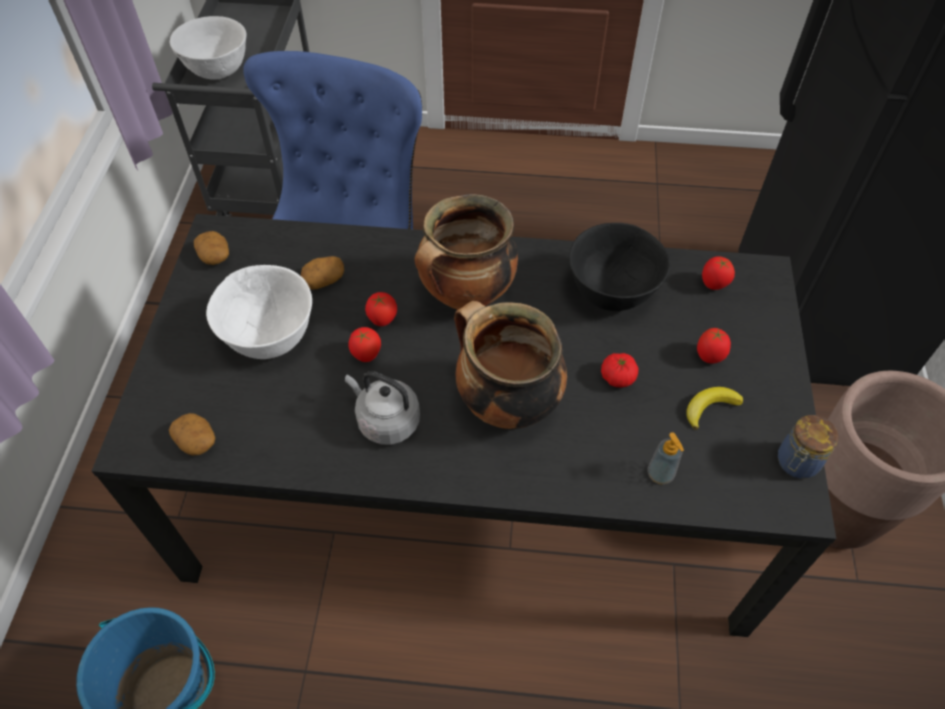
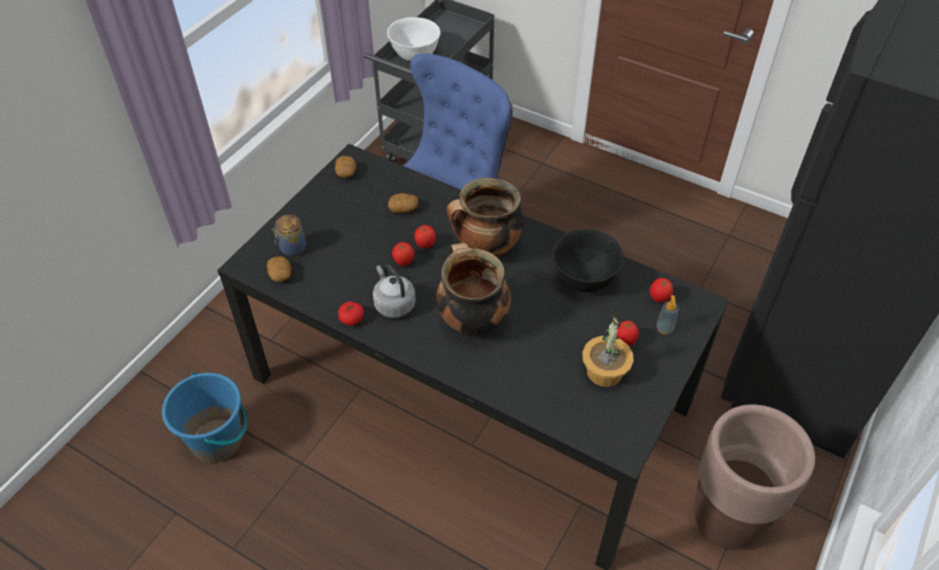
camera: 25 degrees right, 5 degrees down
(270, 336) = (352, 231): white bowl -> none
(617, 377) = (554, 331): tomato -> tomato (351, 319)
(660, 474) = (544, 397): soap dispenser -> soap dispenser (664, 328)
(709, 407) = (603, 372): banana -> potted plant
(796, 463) = (640, 426): jar -> jar (292, 248)

